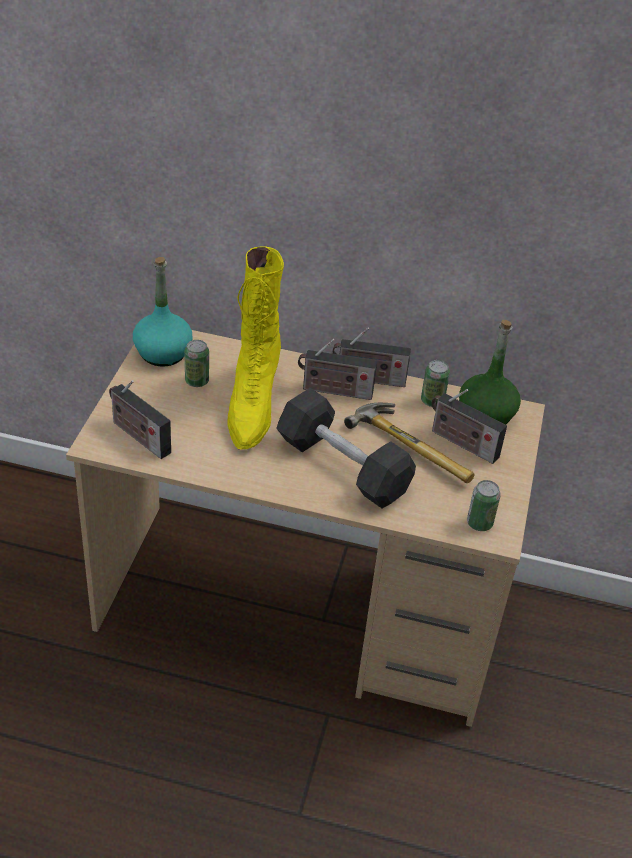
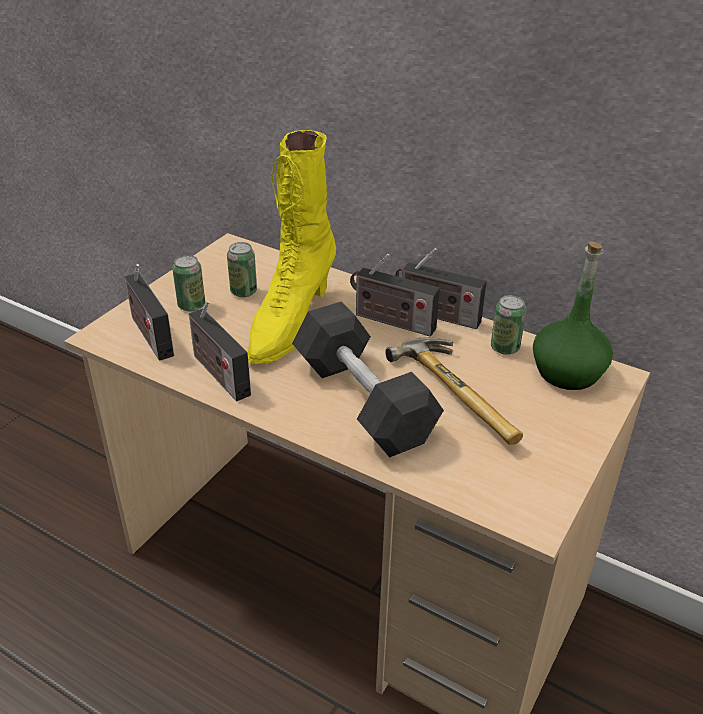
camera: 20 degrees right, 5 degrees down
(162, 353) = (223, 262): turquoise bottle -> none
(461, 443) = (524, 398): radio -> radio (218, 373)
(479, 523) = (512, 499): can -> can (191, 305)

